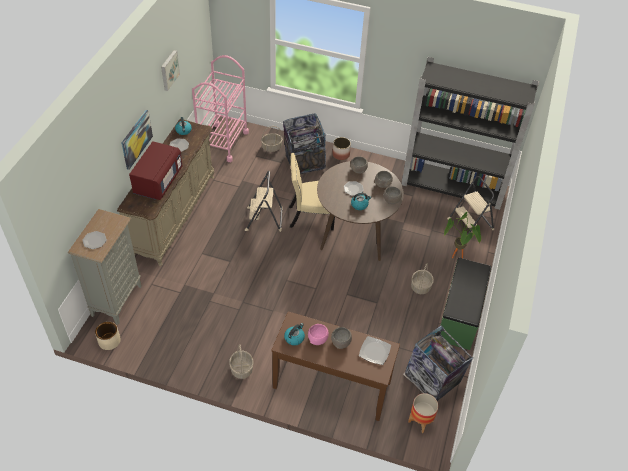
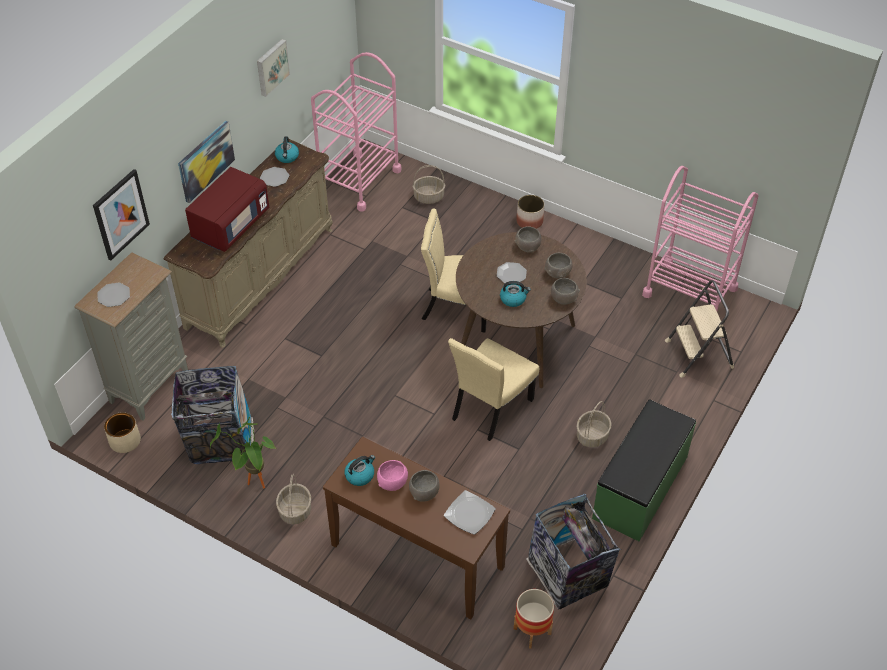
camera: 15 degrees right, 0 degrees up
(90, 183) = (120, 214): none -> picture
(266, 219) = (390, 302): beige step ladder -> none
(304, 163) = (470, 226): trash can -> trash can (220, 442)
(351, 278) = (491, 406): none -> beige chair
(453, 186) = (690, 291): black bookcase -> pink cart
(456, 258) = (661, 401): potted plant -> potted plant (255, 486)

